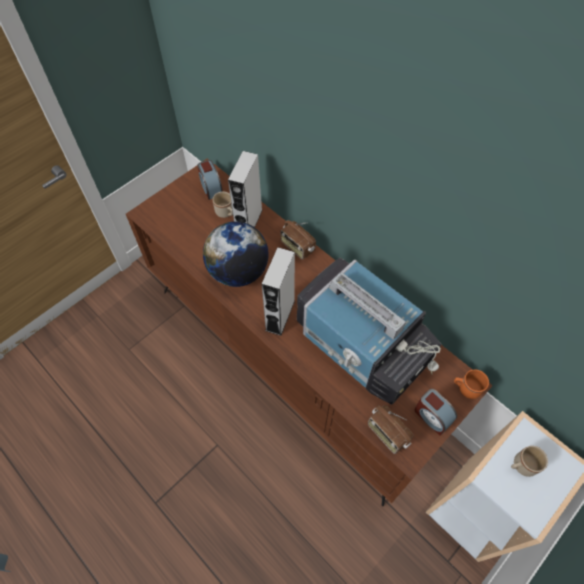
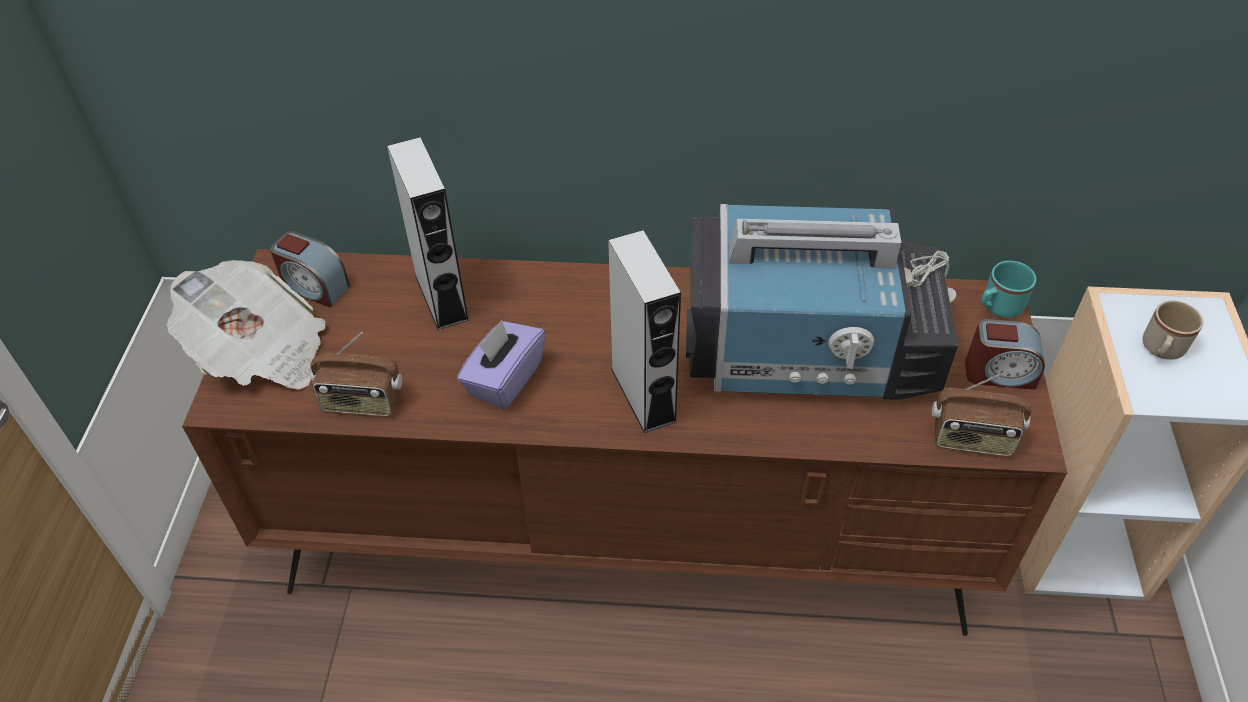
camera: 40 degrees left, 10 degrees down
(171, 202) = (260, 352): none -> newspaper
(226, 213) = (386, 309): beige mug -> none
(238, 272) = (504, 379): globe -> purple tissue box
(297, 247) = (563, 284): radio -> radio (362, 402)
(466, 388) = (997, 307): orange mug -> turquoise mug

